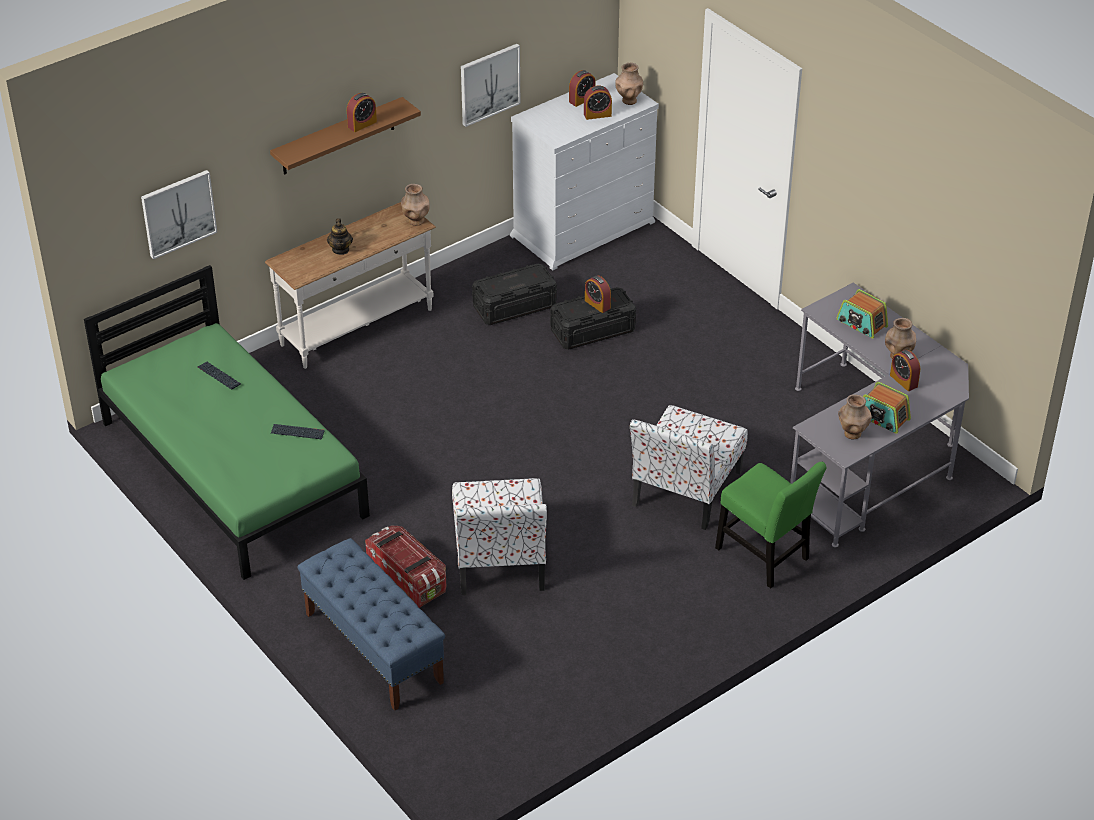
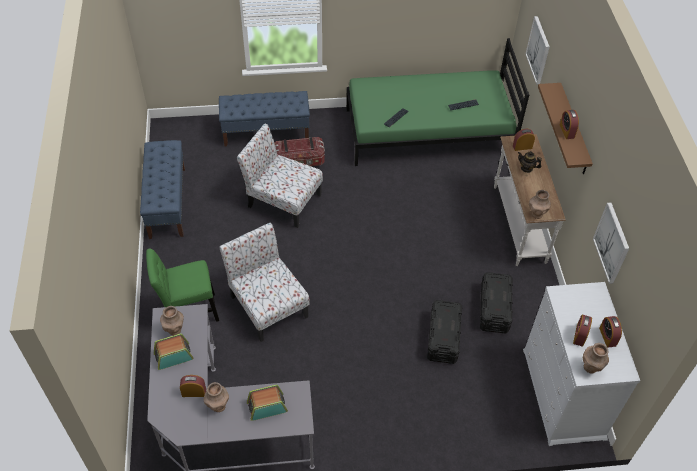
camera: 120 degrees right, 10 degrees up
(597, 304) = (445, 327): alarm clock -> alarm clock (522, 147)
(612, 684) = (167, 202): none -> blue bench

